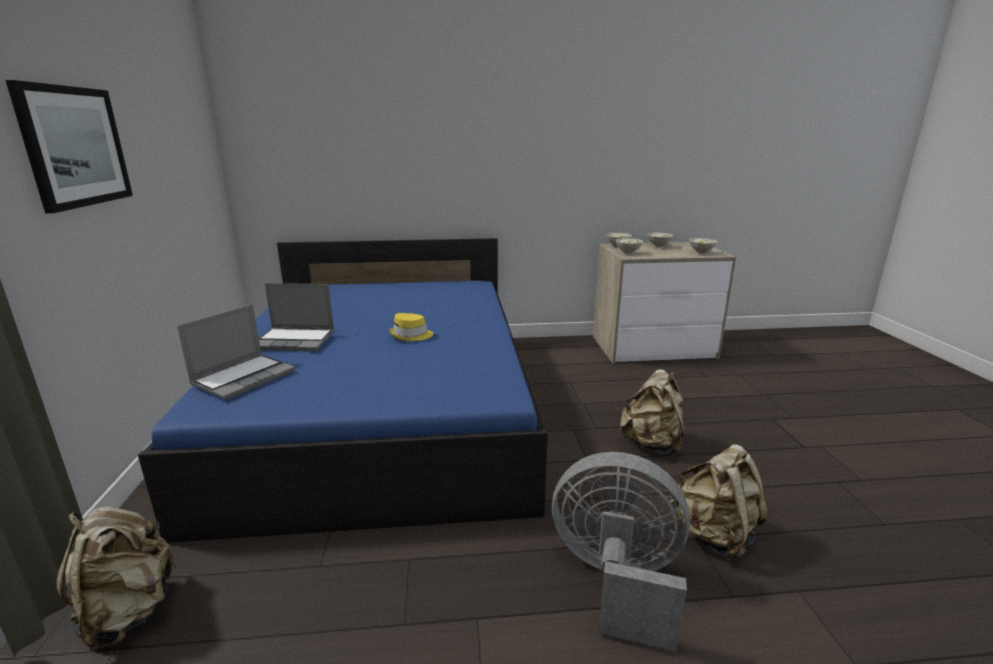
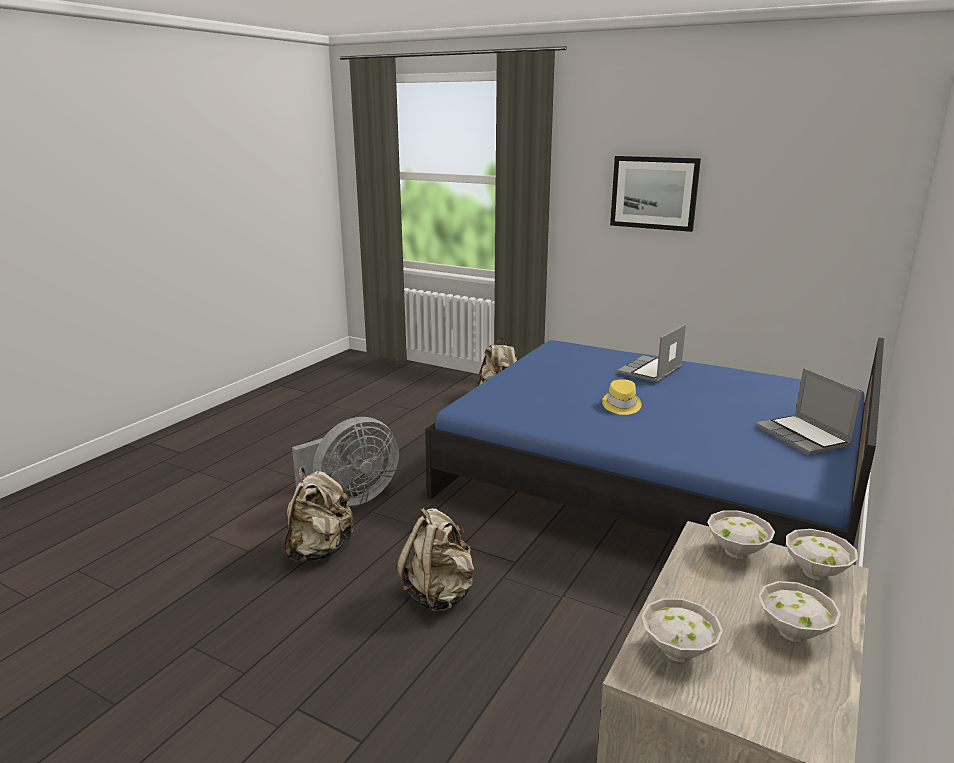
camera: 125 degrees right, 0 degrees up
(244, 377) = (590, 354): laptop -> laptop (804, 437)

